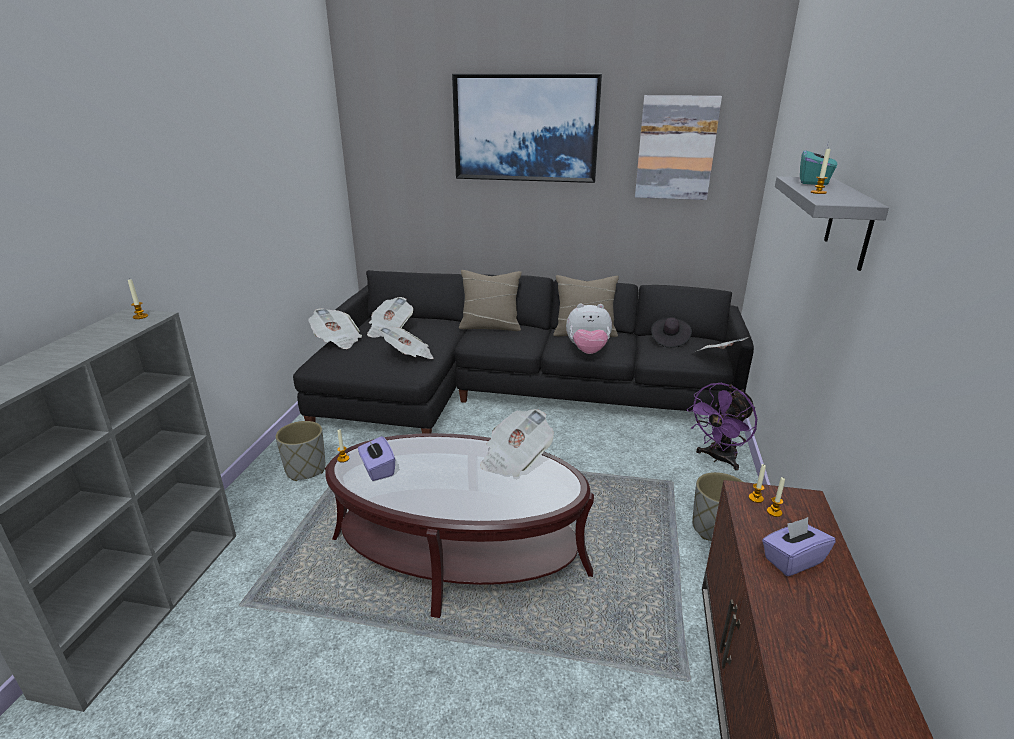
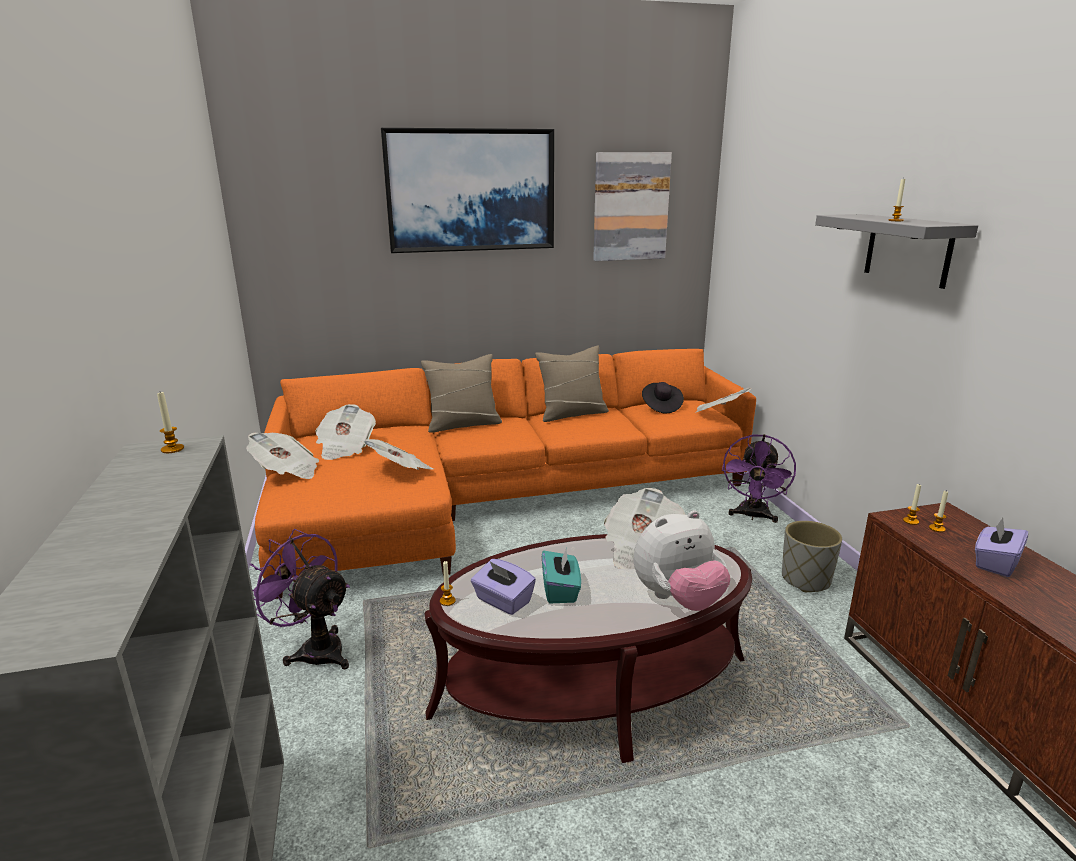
camera: 25 degrees left, 5 degrees down
(305, 470) = (314, 649): grey planter -> purple fan
(508, 391) = (494, 498): black sofa -> orange sofa
(587, 351) = (594, 430): plush toy -> plush toy (678, 599)
(814, 182) = (862, 216): turquoise tissue box -> turquoise tissue box (560, 590)

